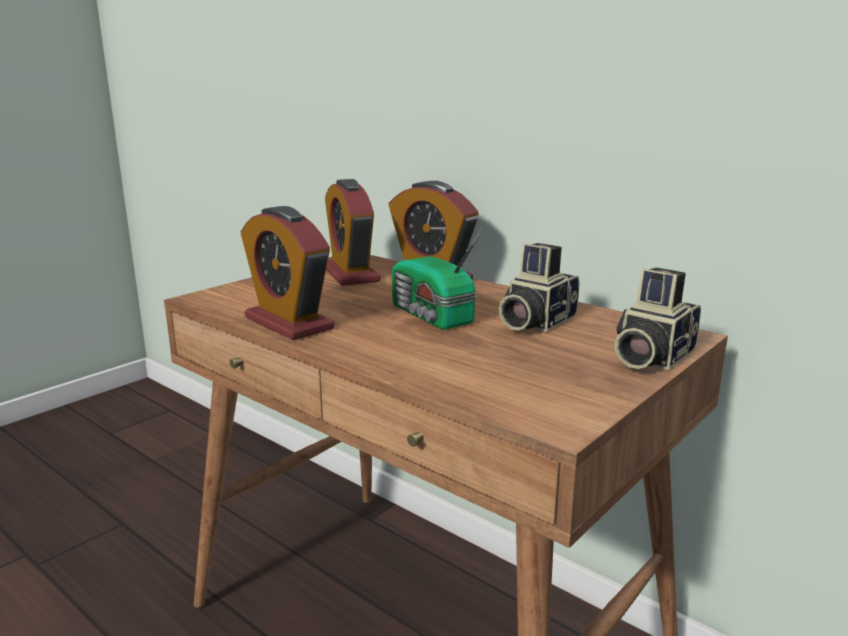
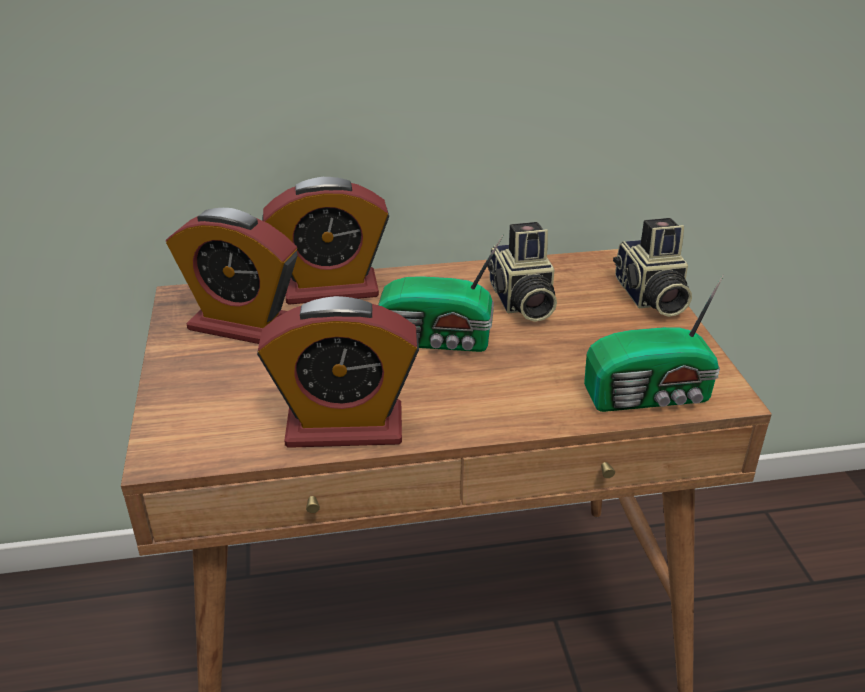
camera: 50 degrees left, 15 degrees up
(498, 396) = (651, 396): none -> radio

